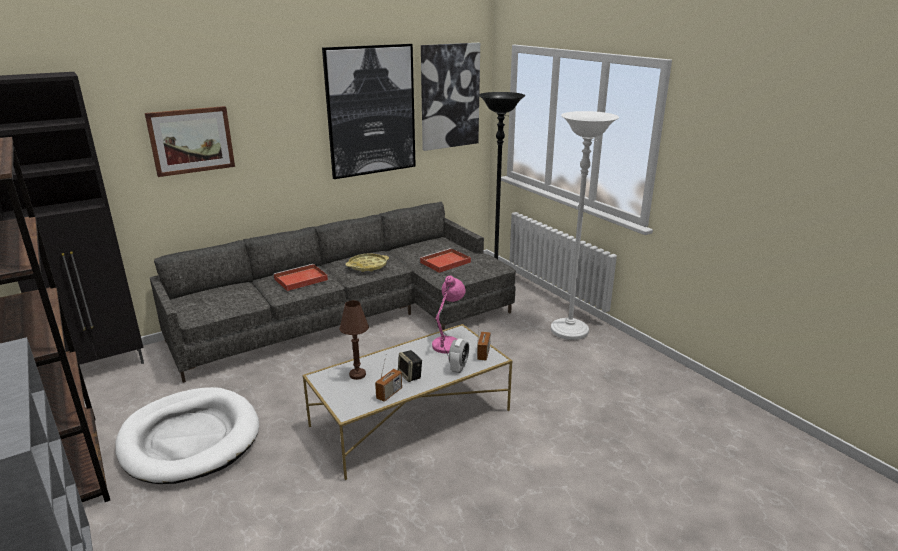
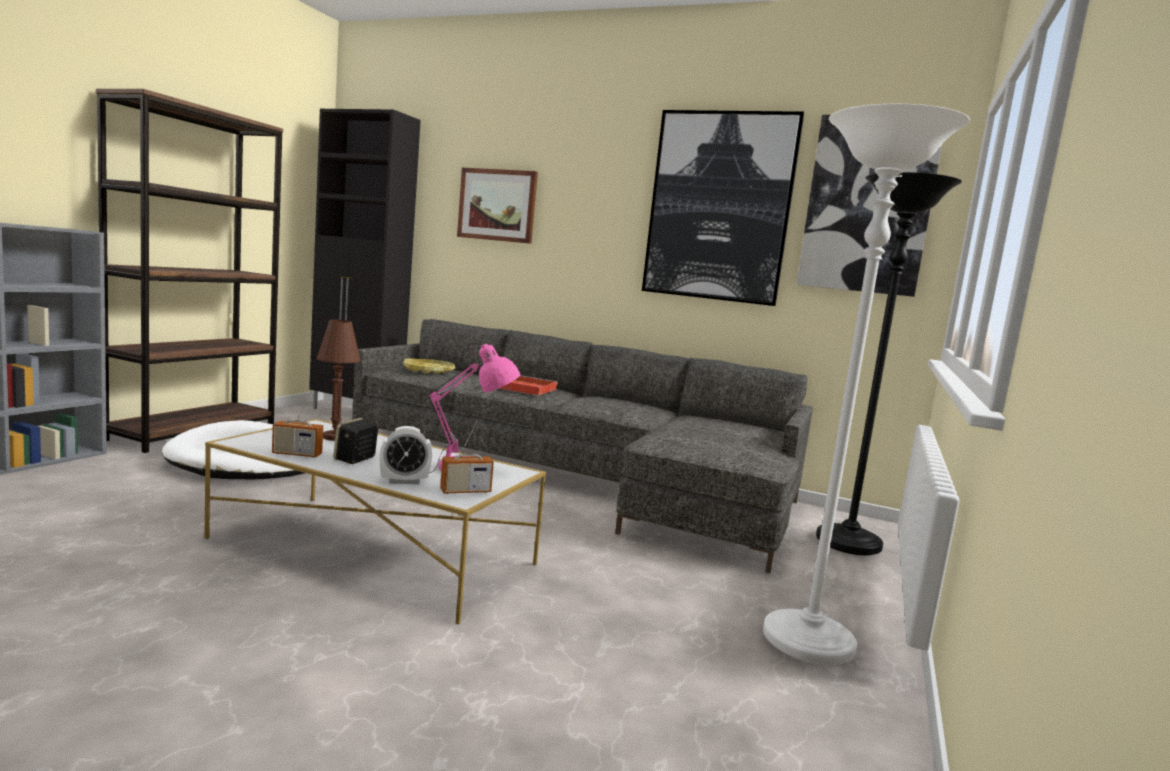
camera: 55 degrees right, 15 degrees down
(367, 266) = (607, 405): yellow tray -> yellow tray (429, 370)
(444, 263) = (699, 436): red tray -> none

